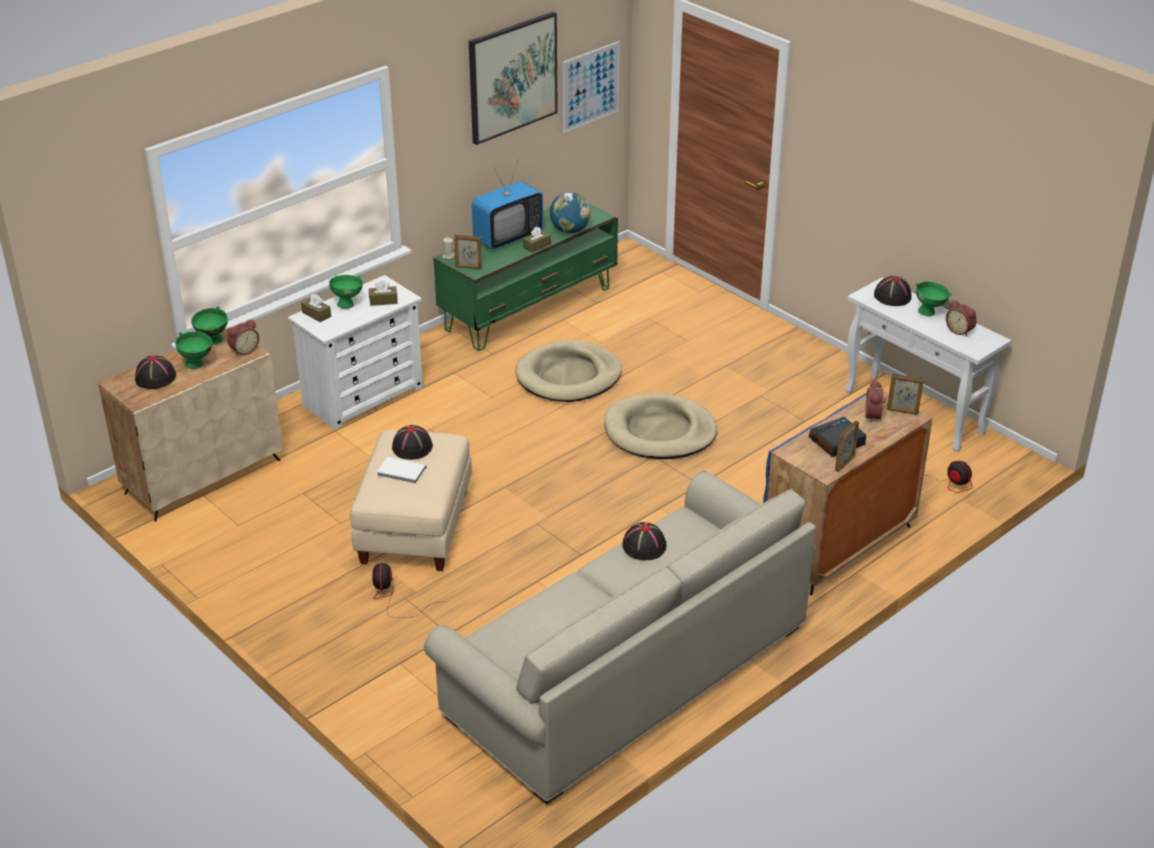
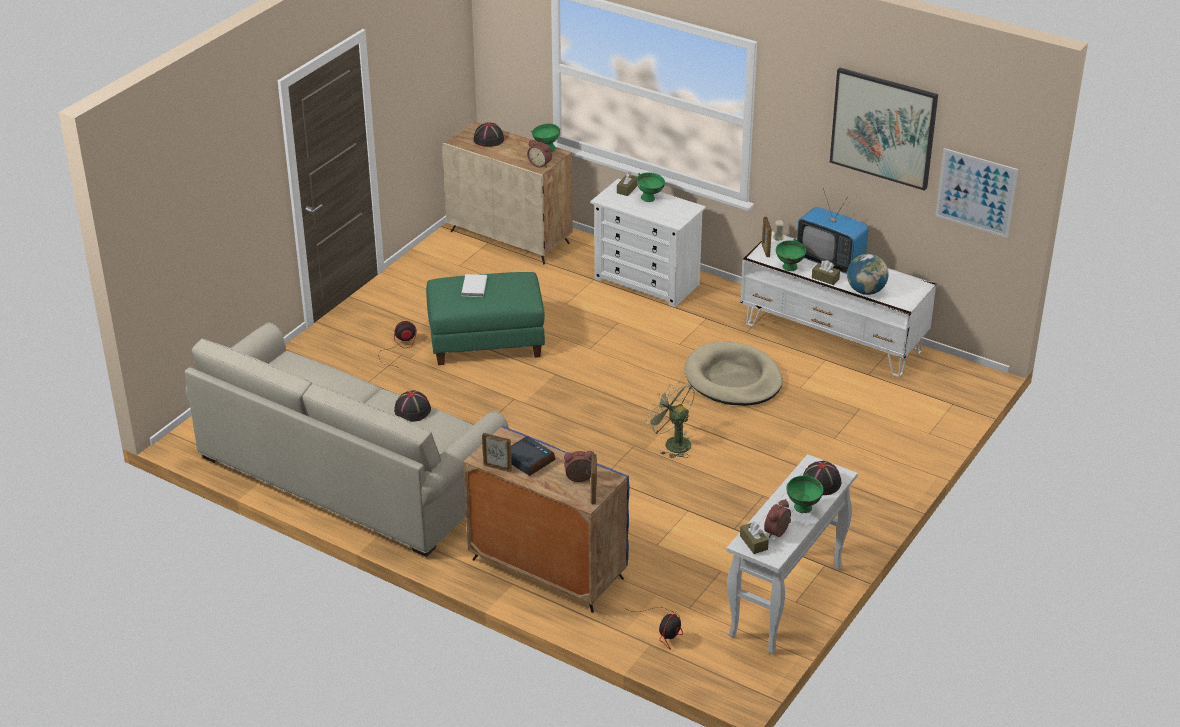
camera: 75 degrees right, 0 degrees up
(198, 365) = (512, 151): green bowl -> green bowl (789, 269)
(383, 301) = (664, 213): brown tissue box -> brown tissue box (753, 542)
(412, 447) = (507, 285): black hat -> none
(414, 526) = (487, 341): beige ottoman -> green ottoman
(529, 308) = (832, 338): green tv stand -> white tv stand
(659, 432) = (672, 443): beige dog bed -> green fan

